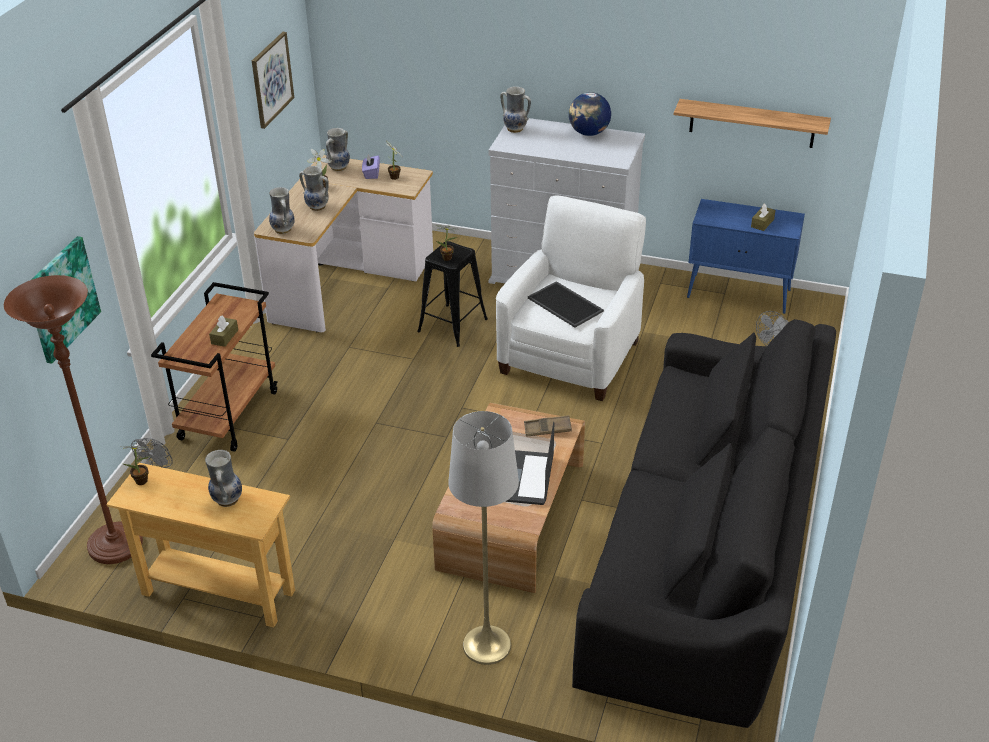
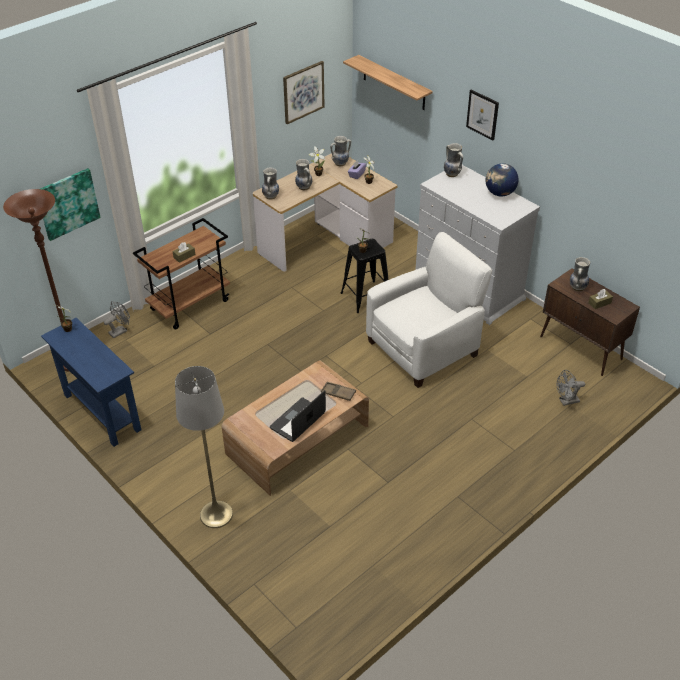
camera: 30 degrees right, 5 degrees up
(218, 592) = (102, 412): beige console table -> blue console table
(226, 500) = (100, 360): vase -> vase (577, 287)
(538, 40) = (482, 114): none -> picture
(566, 304) = (416, 312): tray -> none
(707, 550) = (398, 519): black sofa -> none
(739, 294) = (581, 348): blue cabinet -> brown cabinet
(752, 123) = (613, 225): shelf -> shelf (394, 83)

